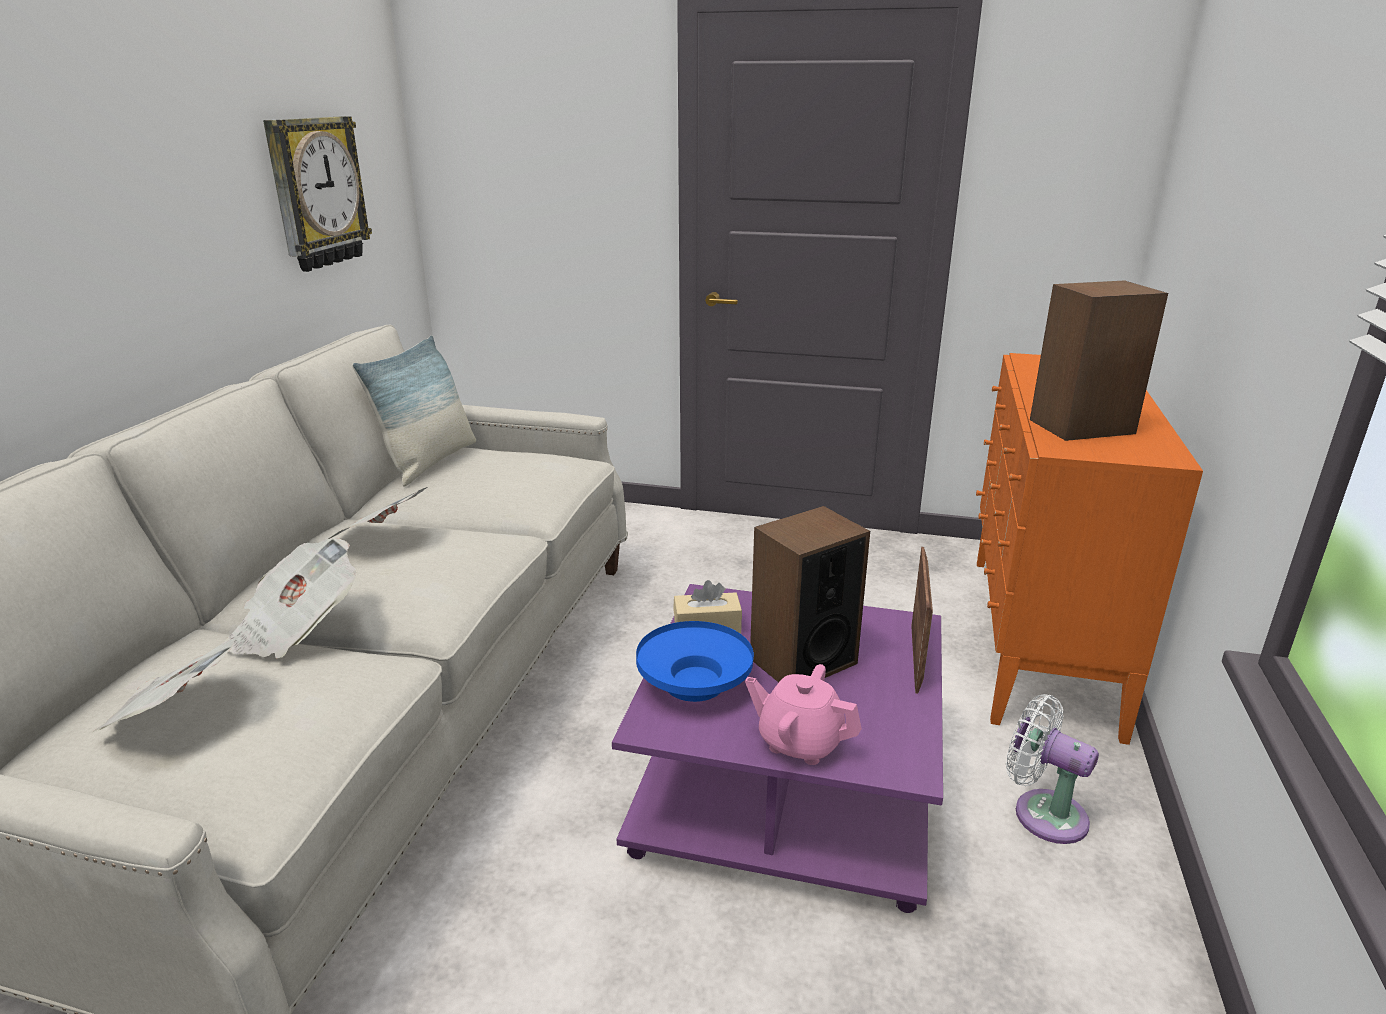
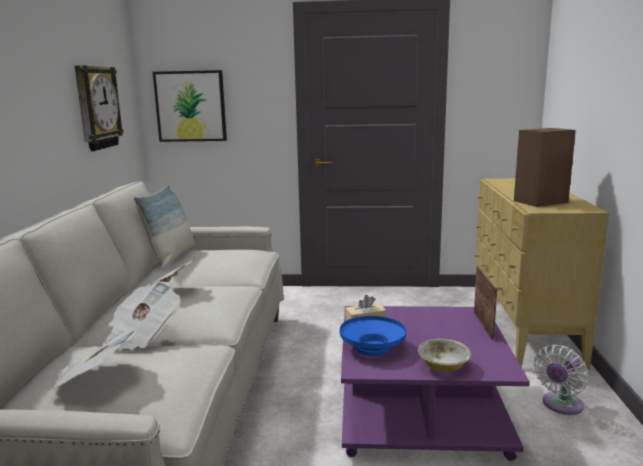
camera: 10 degrees left, 10 degrees down
(498, 185) = (190, 106): none -> picture
(799, 742) = (443, 367): pink teapot -> bowl
(802, 661) = (425, 332): speaker -> none
(1036, 640) = (522, 329): orange dresser -> beige dresser
(1043, 813) = (560, 405): white fan -> white fan turned 75 degrees counterclockwise

